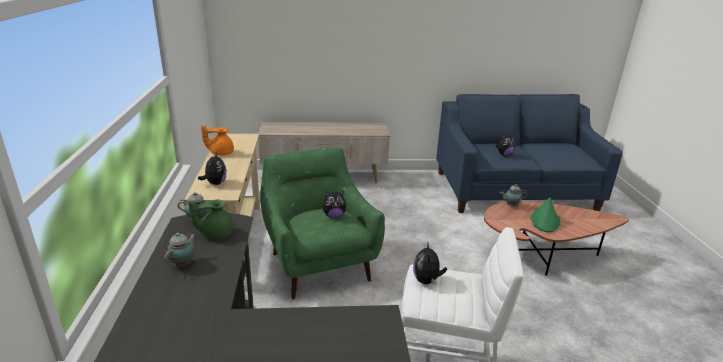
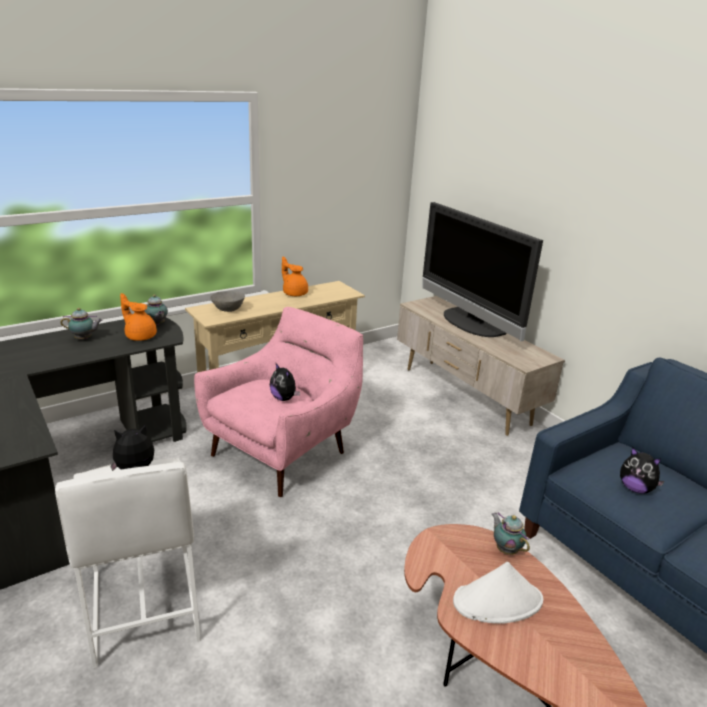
camera: 60 degrees right, 0 degrees up
(215, 183) = (228, 309): plush toy -> grey bowl
(215, 233) = (140, 336): green teapot -> orange teapot
(315, 127) = (469, 323): none -> television
(319, 263) = (284, 451): green armchair -> pink armchair
(544, 220) = (498, 601): green hat -> white hat

